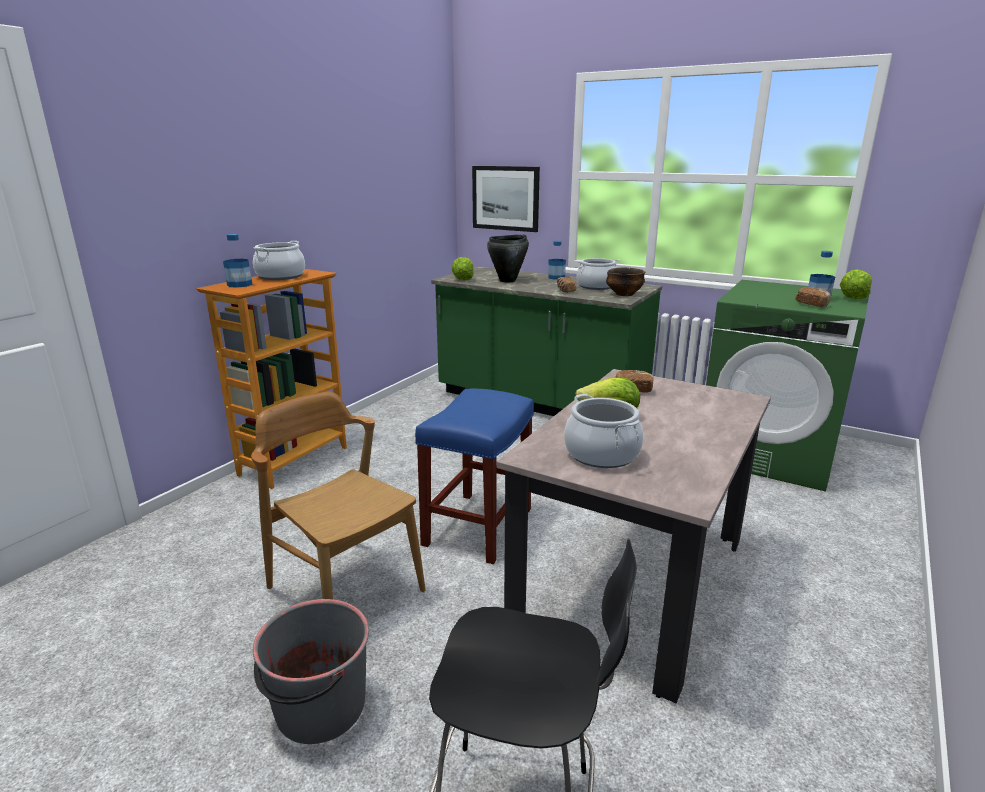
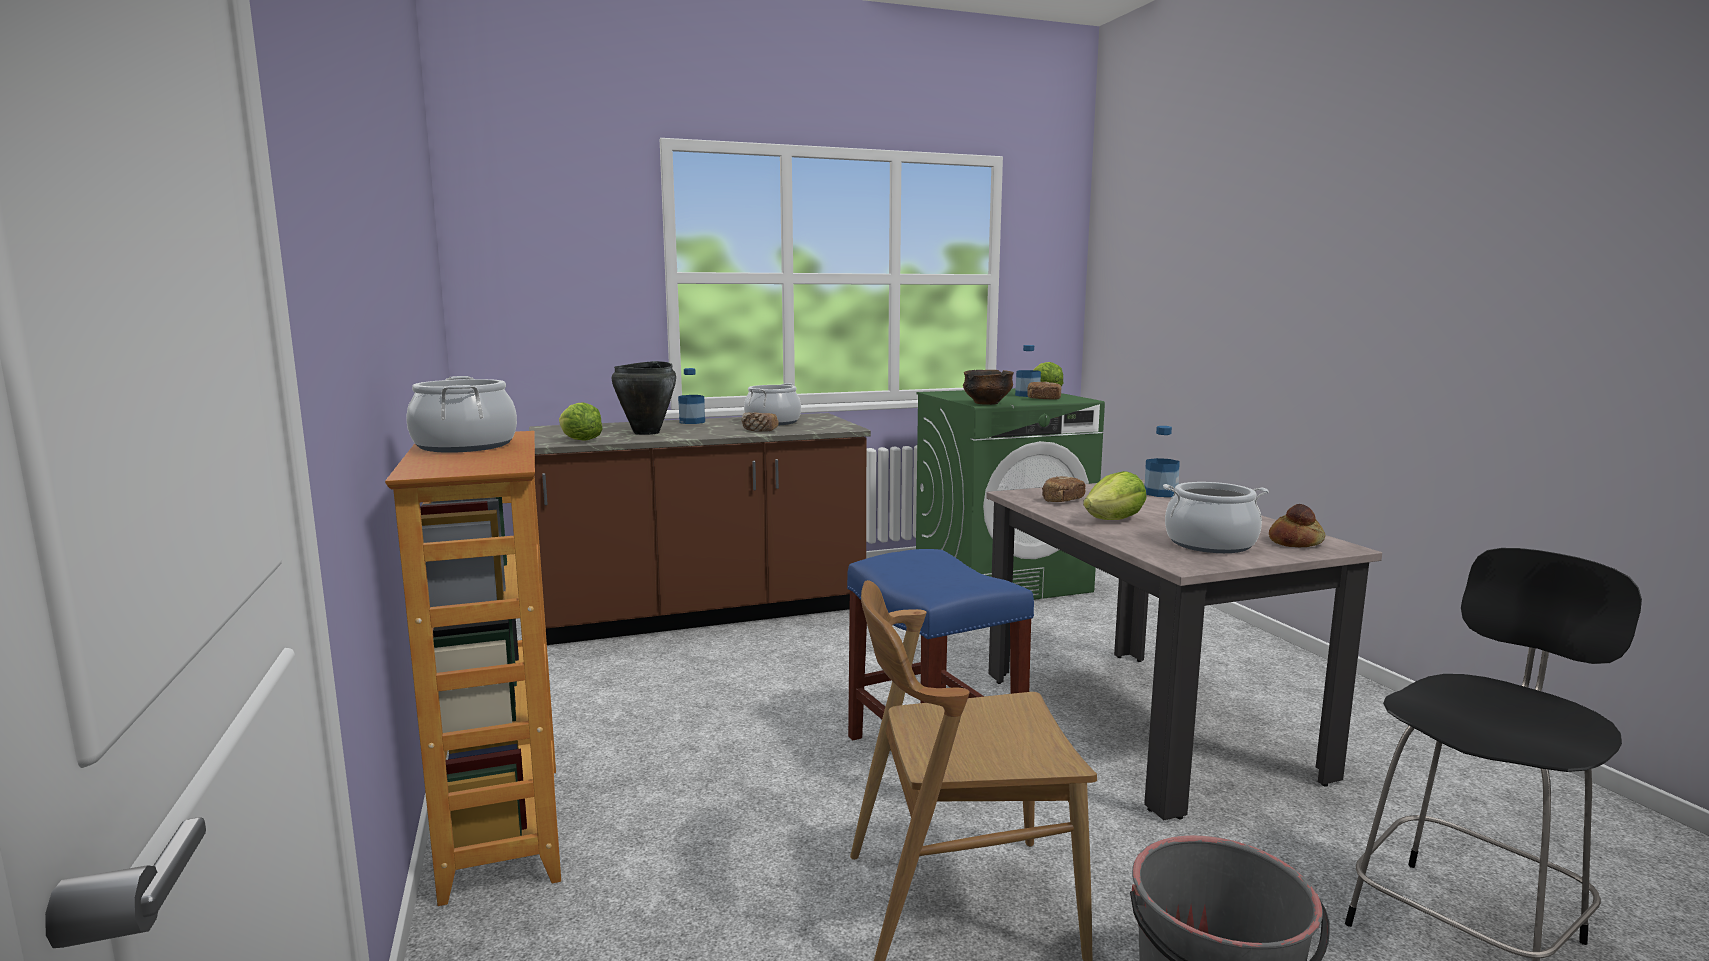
camera: 50 degrees left, 10 degrees down
(239, 285) = (455, 463): bottle -> bottle (1161, 493)
(505, 198) = (551, 315): picture -> none
(540, 402) = (704, 612): green counter -> brown counter
(624, 294) = (830, 424): bowl -> bowl (987, 403)
(669, 481) = (1296, 542): none -> bread

